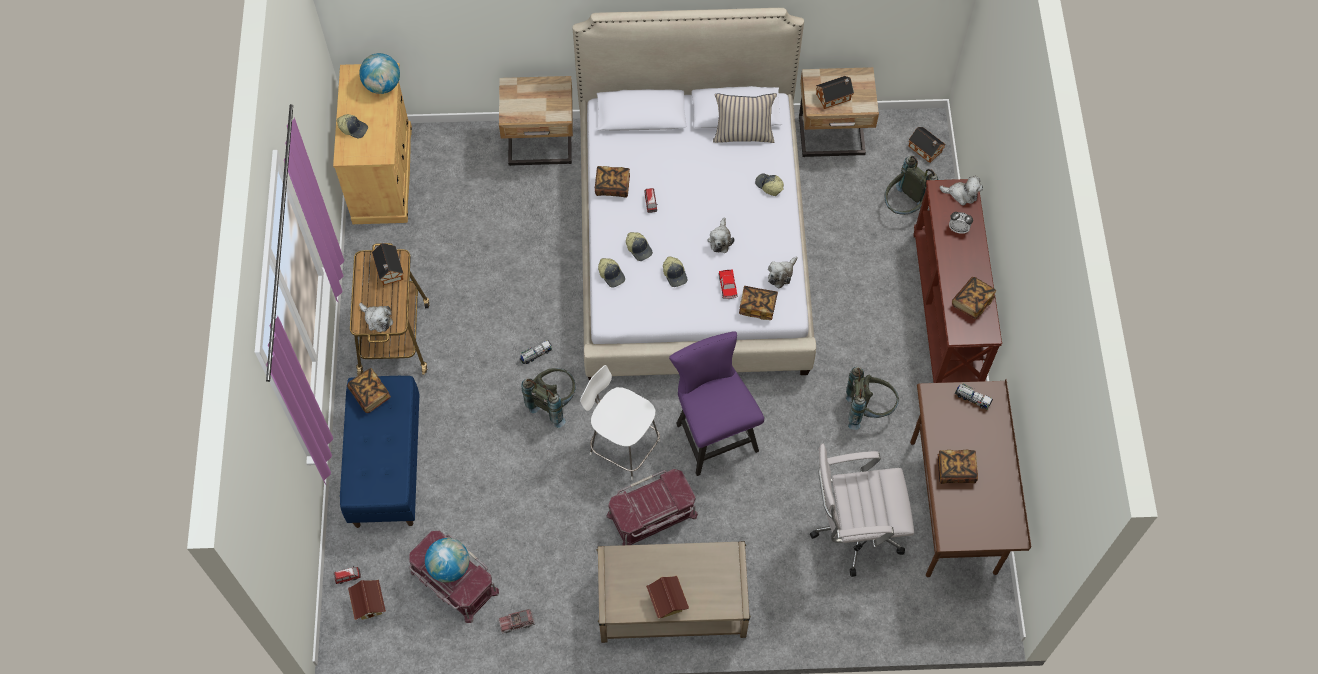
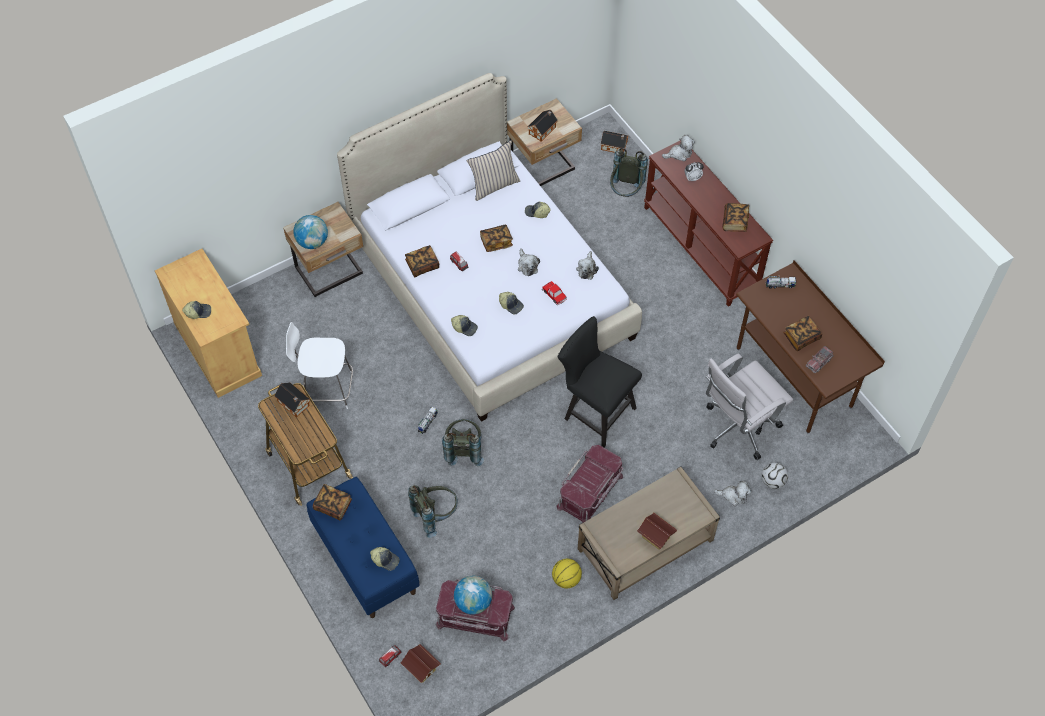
camera: 30 degrees left, 5 degrees down
(377, 319) = (309, 444): plush toy -> plush toy (733, 496)
(382, 85) = (200, 270): globe -> globe (312, 242)
(516, 622) = (542, 620): toy truck -> toy truck (819, 362)
(568, 594) = (566, 579): none -> basketball
(622, 445) = (536, 454): white chair -> white chair (327, 389)
(639, 248) = (472, 299): cap -> cap (385, 560)
(713, 433) = (595, 412): purple chair -> black chair
(757, 307) = (585, 299): book -> book (496, 242)
(852, 609) = (773, 481): none -> football
(868, 409) = (693, 341): grey backpack -> grey backpack (435, 515)

